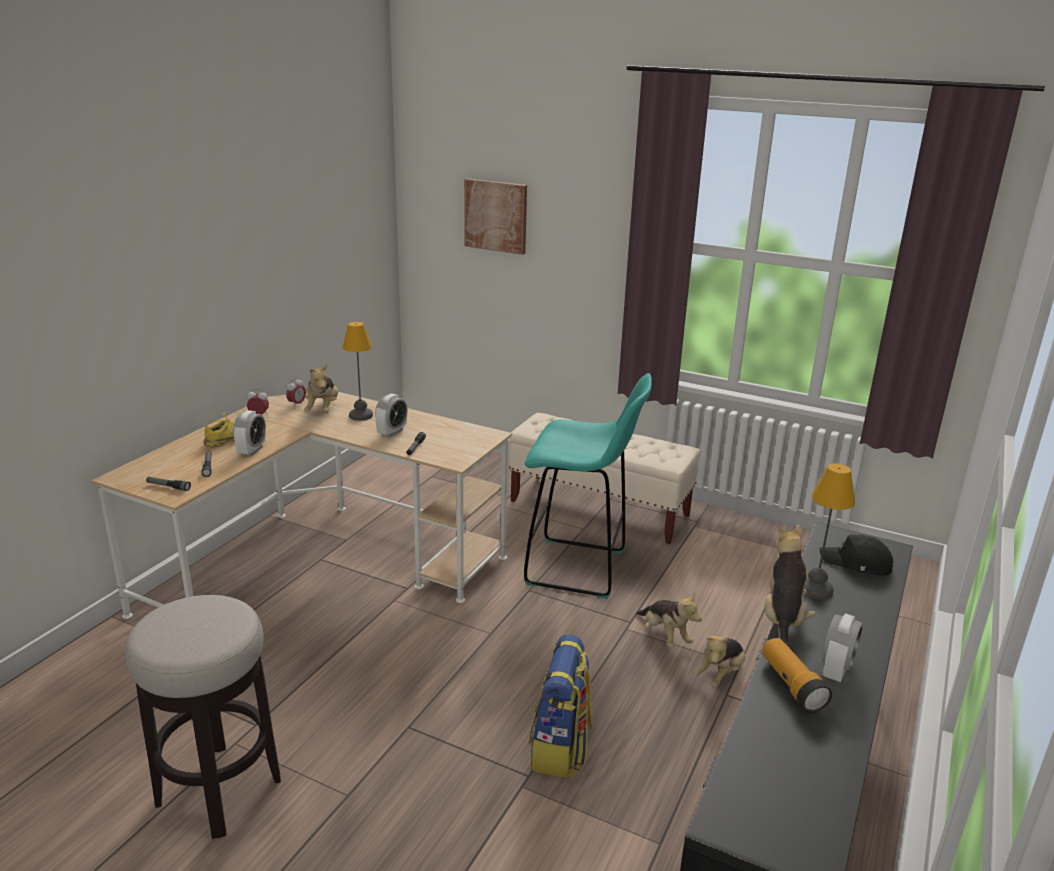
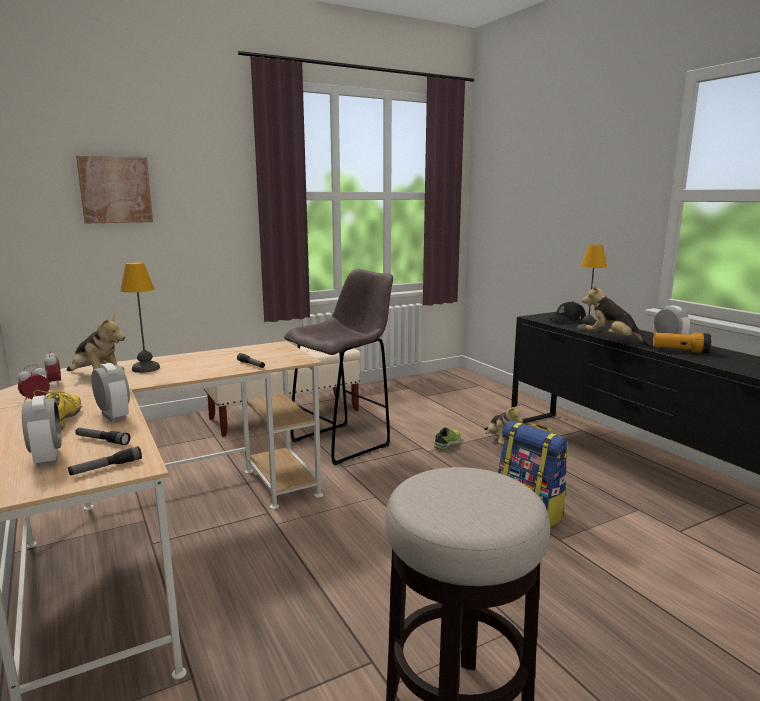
camera: 55 degrees left, 10 degrees down
(392, 432) = (205, 366): alarm clock -> alarm clock (47, 458)
(579, 568) = (343, 443): turquoise stool -> grey stool
(664, 636) = (448, 443): plush toy -> shoe

